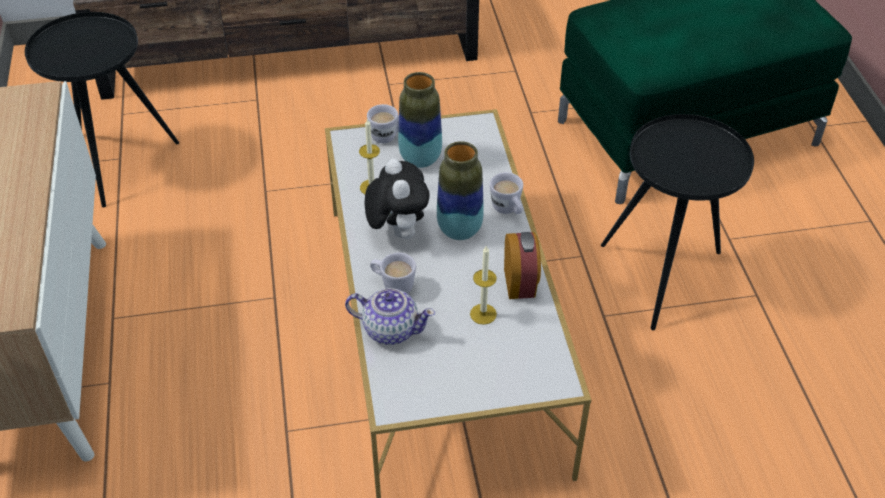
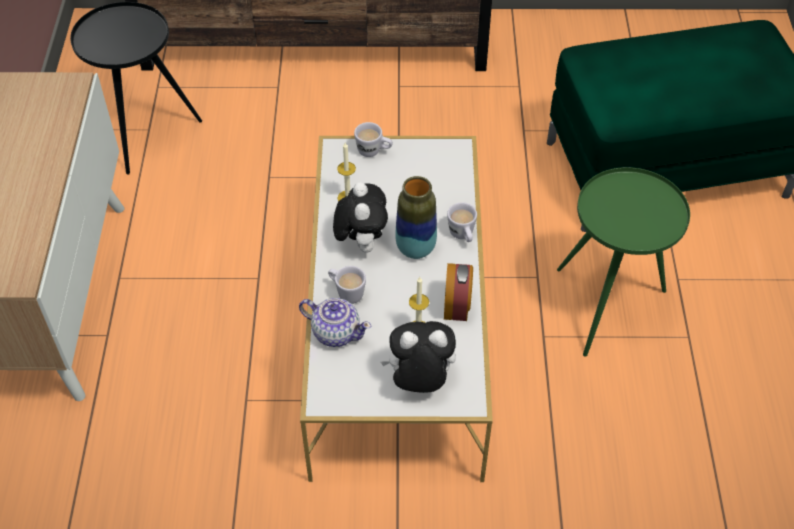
camera: 10 degrees right, 5 degrees up
(420, 159) = (396, 176): vase -> none
(498, 368) = (419, 381): none -> plush toy
(664, 275) = (608, 306): black side table -> green side table

